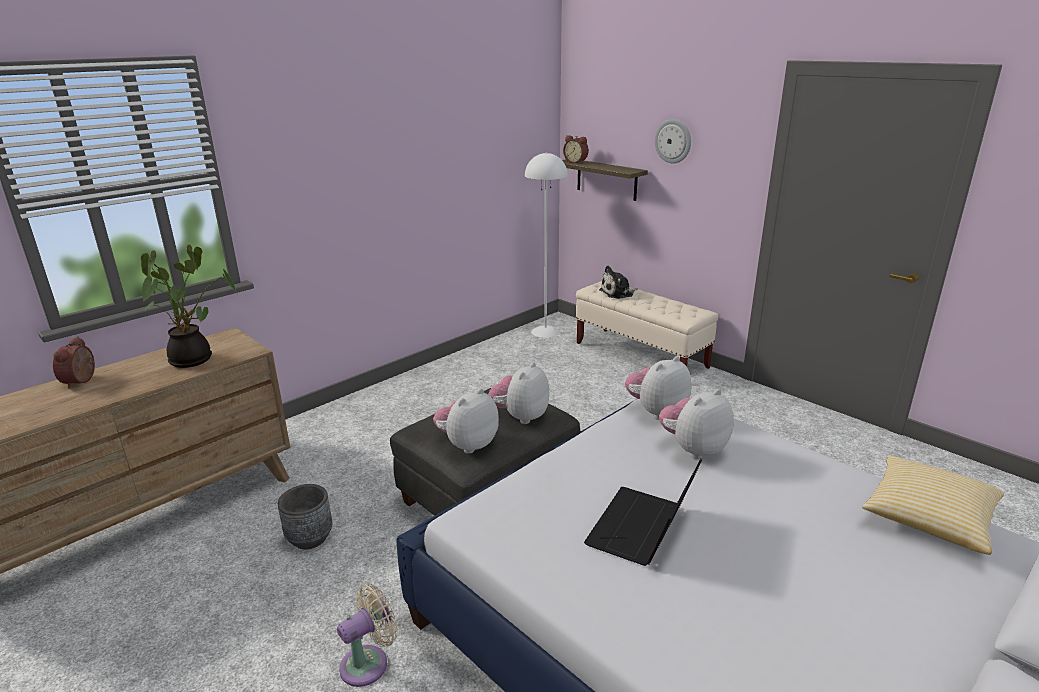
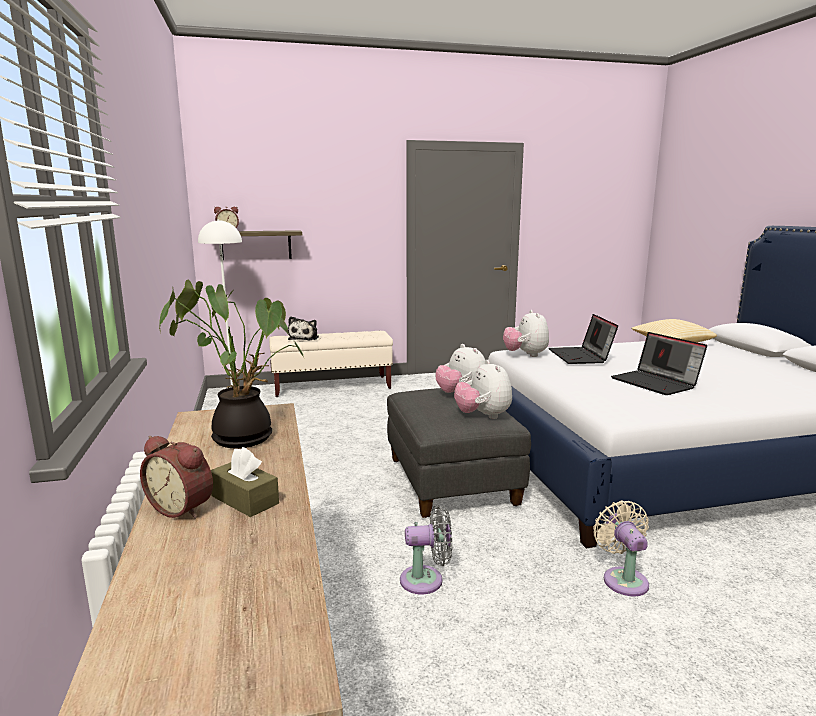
camera: 60 degrees left, 10 degrees down
(93, 392) = (245, 500): none -> brown tissue box
(310, 538) = (426, 580): grey planter -> grey fan
(673, 141) = (322, 203): wall clock -> none
(693, 449) = (581, 356): plush toy -> laptop

